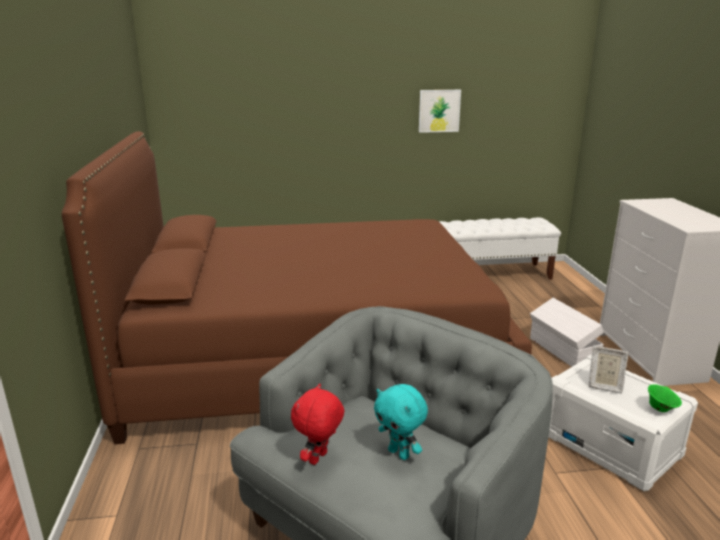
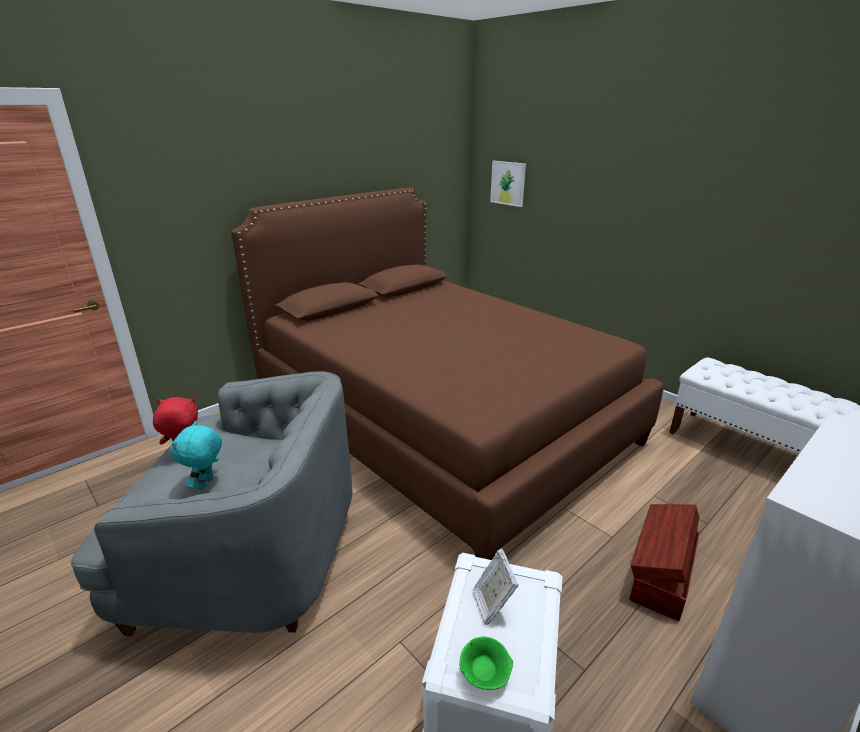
camera: 55 degrees right, 5 degrees up
(439, 111) = (749, 214): picture -> picture (508, 183)
(563, 350) = (660, 575): white storage box -> brown storage box

